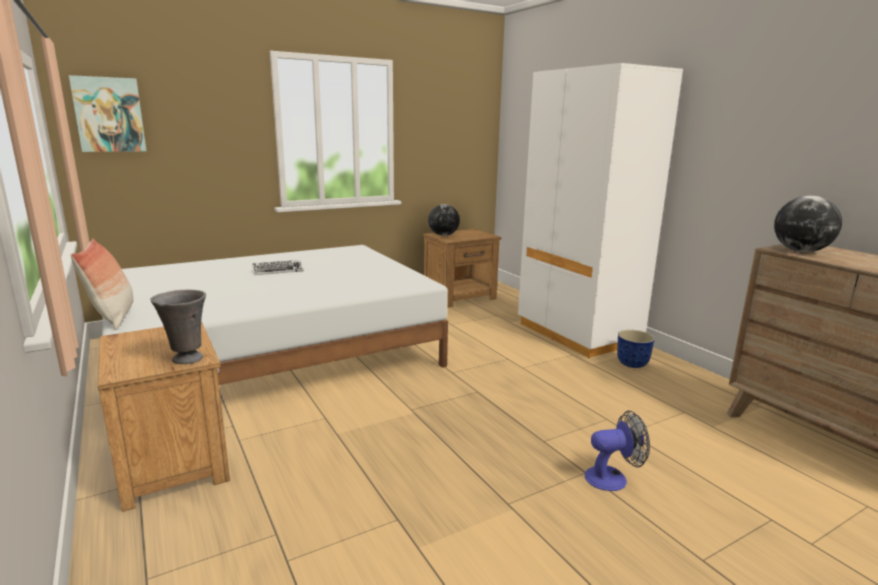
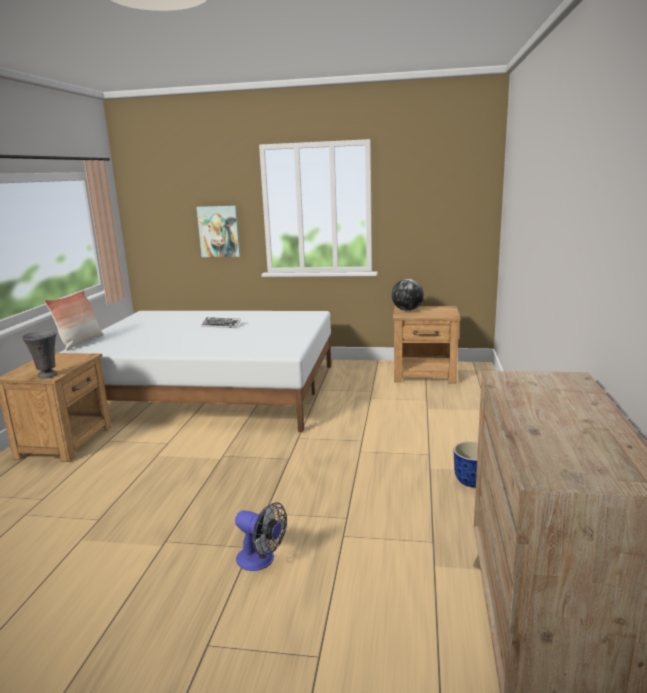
camera: 40 degrees right, 0 degrees up
(109, 115) = (151, 202): picture -> picture (219, 231)
(577, 333) = (474, 436): white wardrobe -> none
(801, 251) = (521, 384): globe -> none

